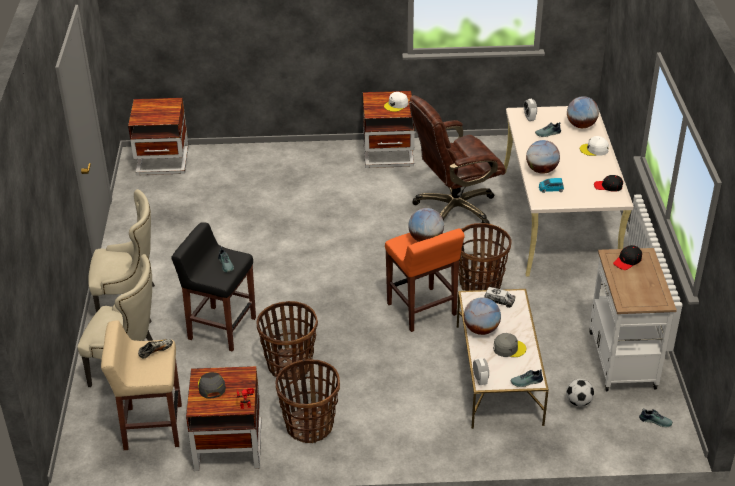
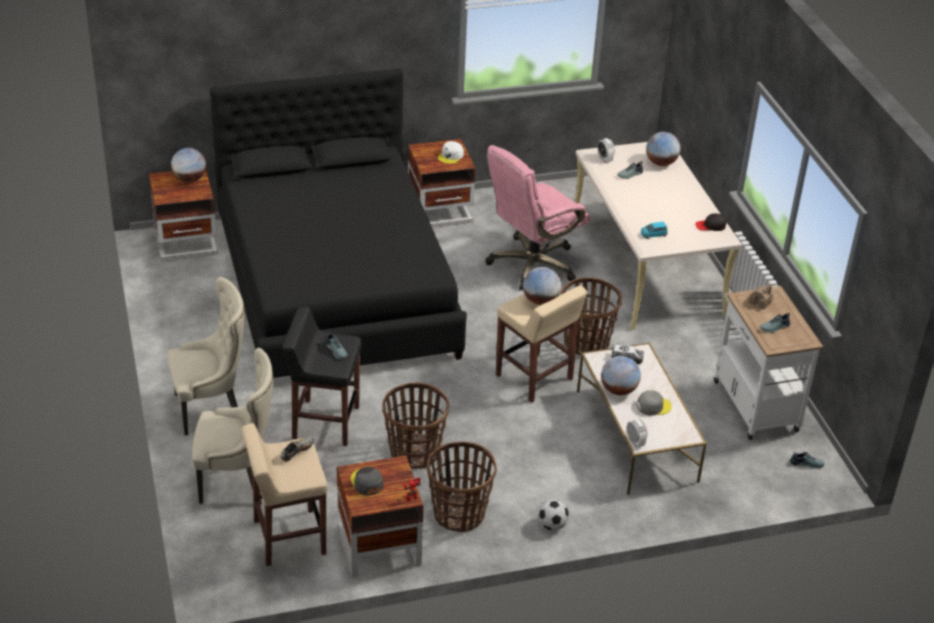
camera: 15 degrees left, 0 degrees up
(274, 211) = (336, 286): none -> black bed
(422, 310) = (535, 378): orange stool -> beige stool
(455, 207) = (532, 264): brown office chair -> pink office chair
(526, 382) = (682, 438): shoe -> shoe (775, 327)
(541, 170) = (637, 215): globe -> globe (189, 179)
(578, 402) = (725, 454): football -> football (552, 525)
(594, 149) = (683, 188): white cap -> none
(627, 261) = (760, 302): black cap -> toy house

